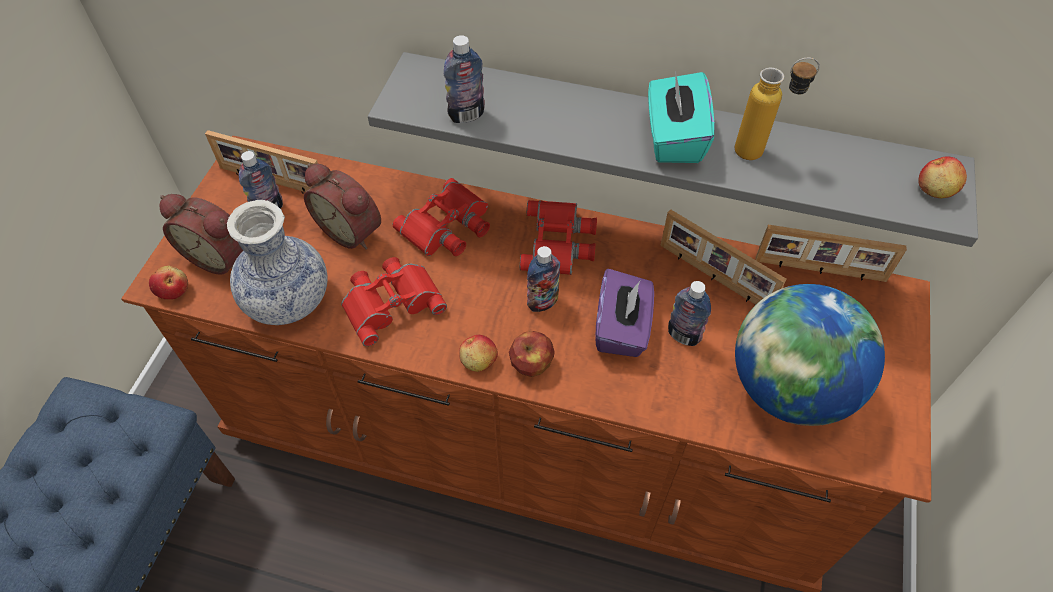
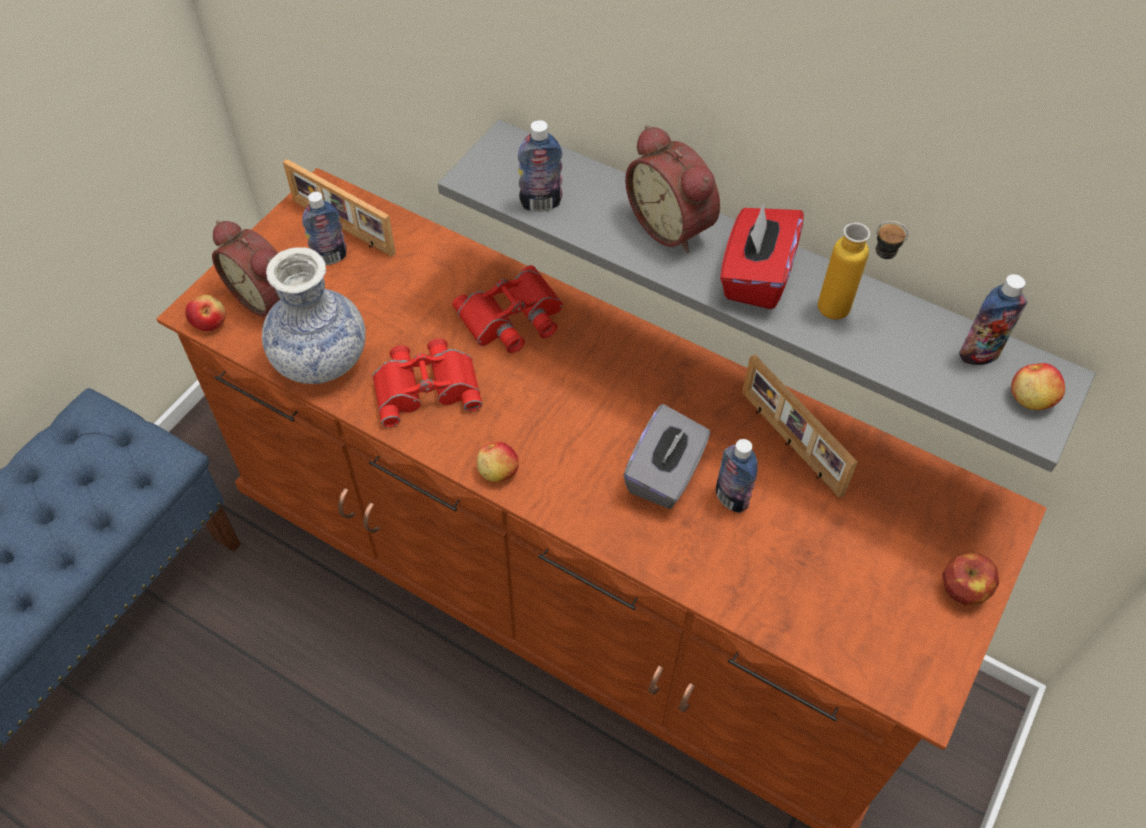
camera: 15 degrees right, 0 degrees up
(352, 230) = (410, 299): alarm clock -> alarm clock (673, 225)
(532, 364) = (553, 488): apple -> apple (964, 590)
(542, 302) = (588, 425): bottle -> bottle (979, 354)
(559, 242) = (629, 364): red binoculars -> none
(622, 328) = (665, 474): purple tissue box -> grey tissue box
(673, 138) = (755, 276): turquoise tissue box -> red tissue box
(788, 388) = (828, 585): globe -> none
(820, 271) = (918, 464): picture frame -> none

